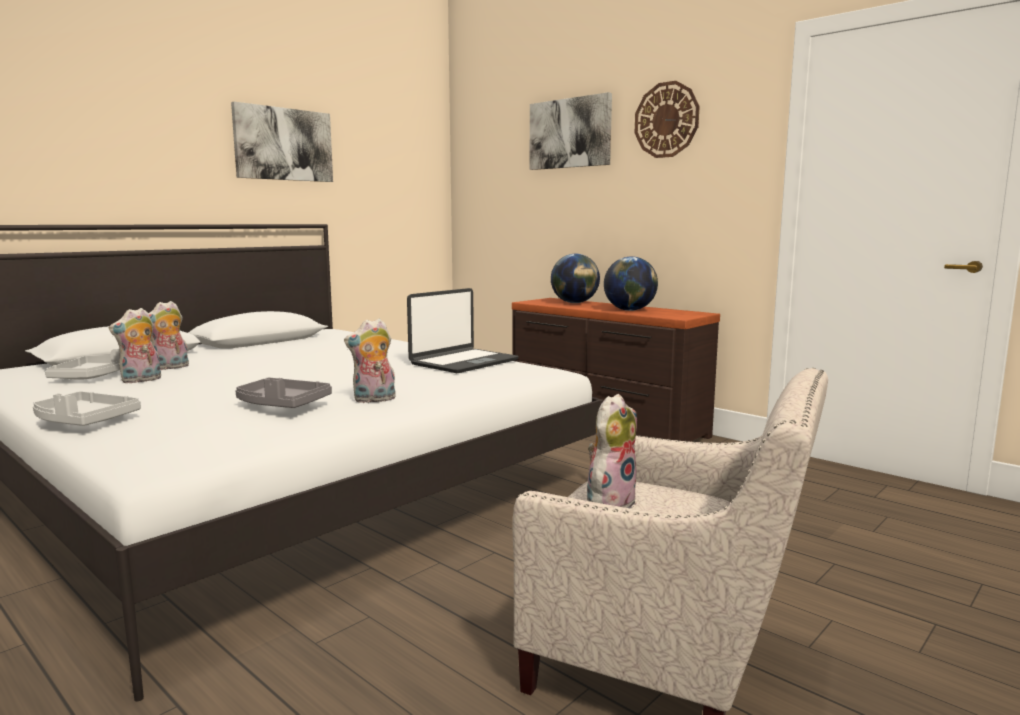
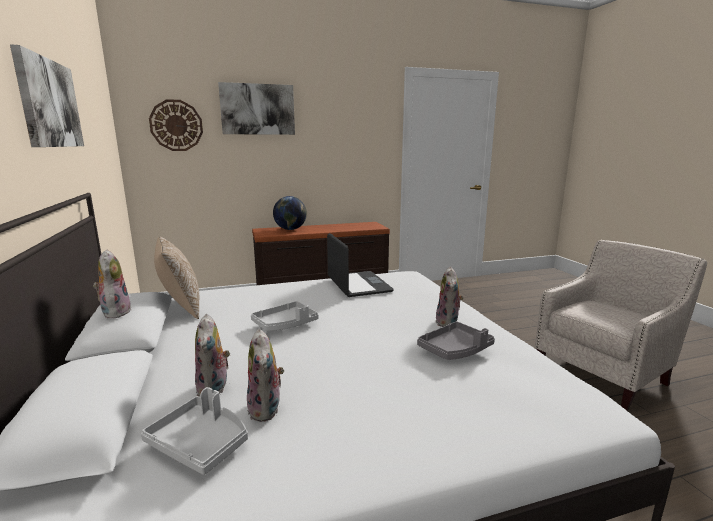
camera: 60 degrees left, 5 degrees up
(84, 421) = (447, 447): grey tray -> grey tray (285, 324)
(320, 338) = (181, 308): none -> pillow
(609, 502) = (604, 316): plush toy -> plush toy (115, 312)
(629, 310) = (341, 228): globe -> none
(666, 120) = (334, 109): wall clock -> wall clock (176, 125)

